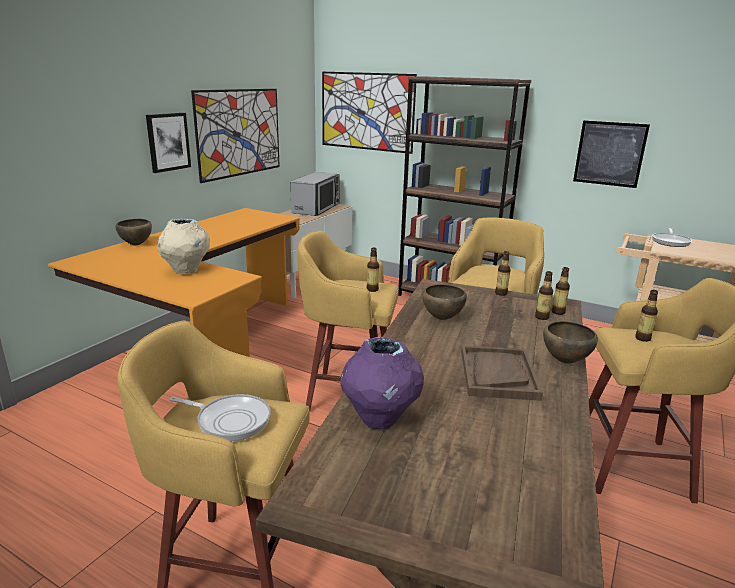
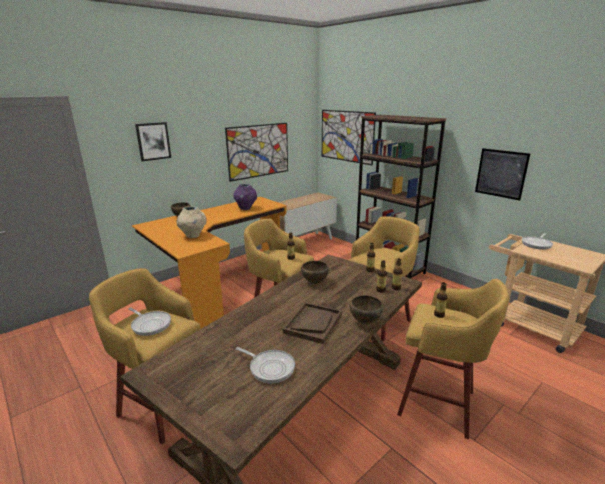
camera: 20 degrees right, 0 degrees up
(168, 142) = (208, 158): picture -> picture (153, 141)
(316, 209) = (311, 198): microwave -> none
(380, 418) = (222, 337): purple vase -> purple vase (246, 208)
(500, 449) = (270, 367): none -> frying pan

